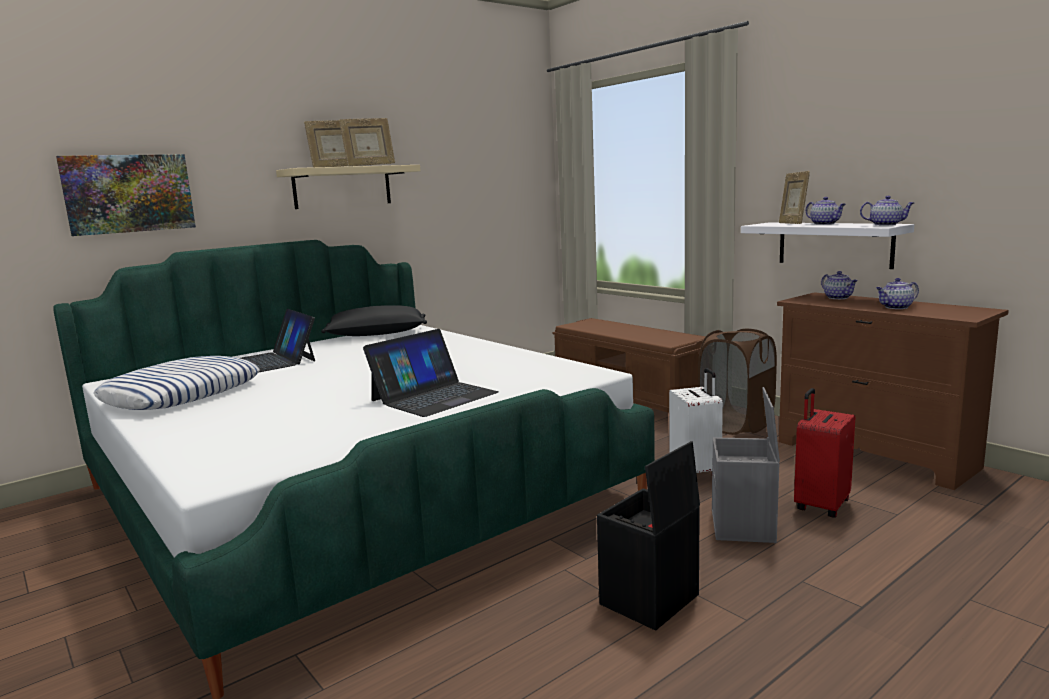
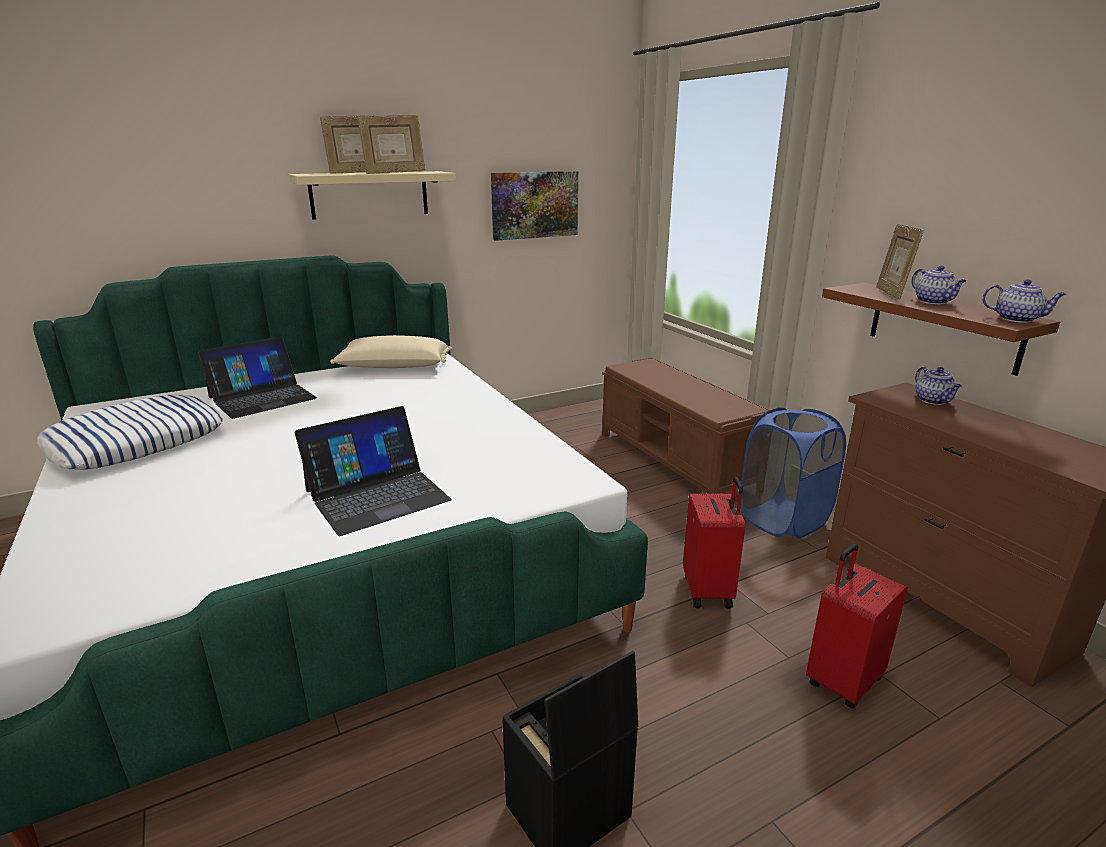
camera: 10 degrees right, 10 degrees up
(129, 193) = (115, 199): picture -> picture (534, 205)
(271, 361) = (262, 397): laptop -> laptop turned 105 degrees counterclockwise
(376, 335) = (394, 368): black pillow -> beige pillow
(696, 471) = (709, 591): white suitcase -> red suitcase
(736, 425) = (783, 519): brown laundry basket -> blue laundry basket
(744, 526) = (732, 700): grey storage box -> none
(834, 244) = (943, 327): white shelf -> brown shelf
(895, 307) = (1004, 436): teapot -> none

